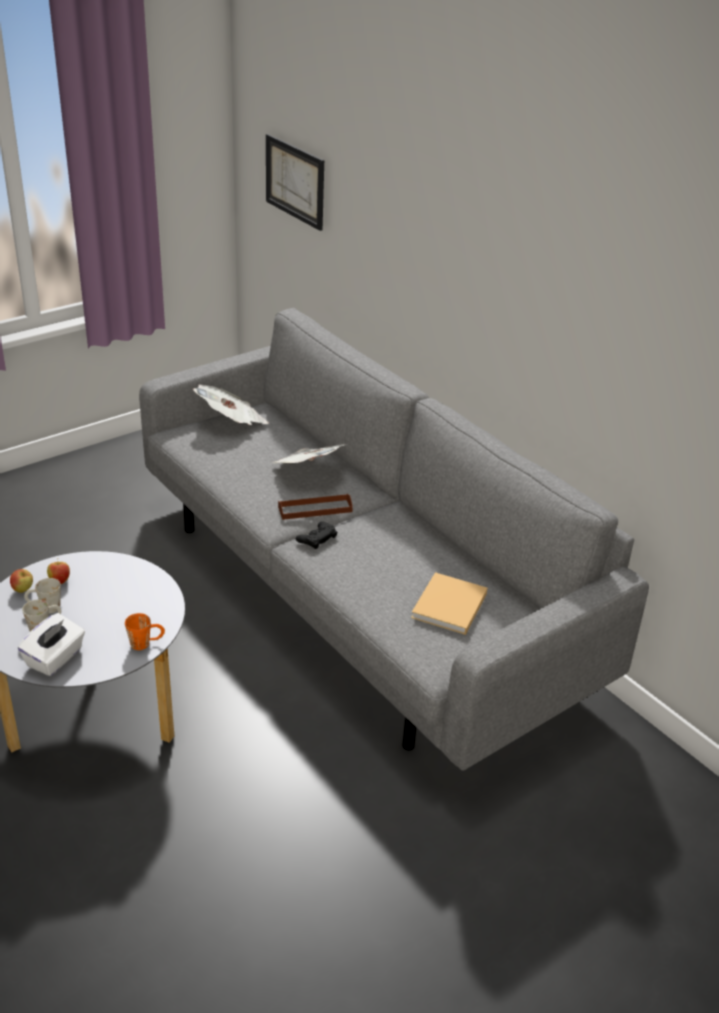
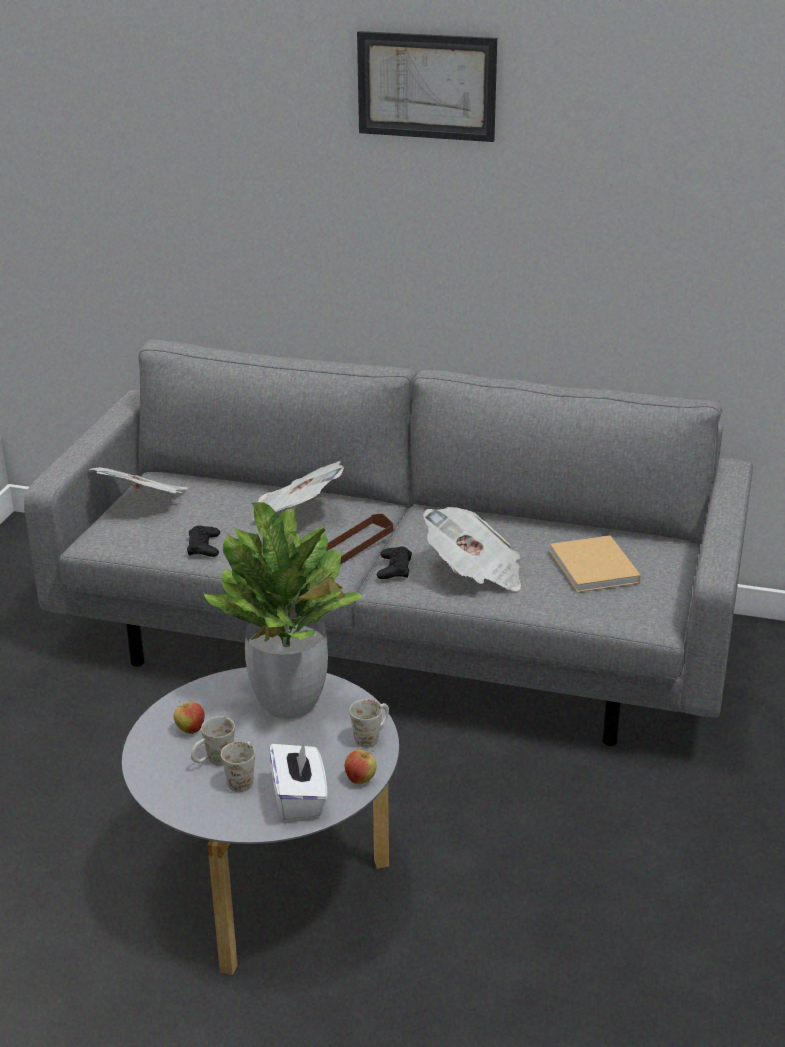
camera: 35 degrees left, 5 degrees down
(23, 590) = (161, 758): apple -> apple (361, 779)
(132, 595) = (290, 703): none -> potted plant
(146, 643) = (371, 736): orange mug -> white mug
(224, 467) = (204, 546): none -> black game controller
(295, 181) = (98, 182): picture -> picture (426, 86)
(362, 568) = (475, 573): none -> newspaper

